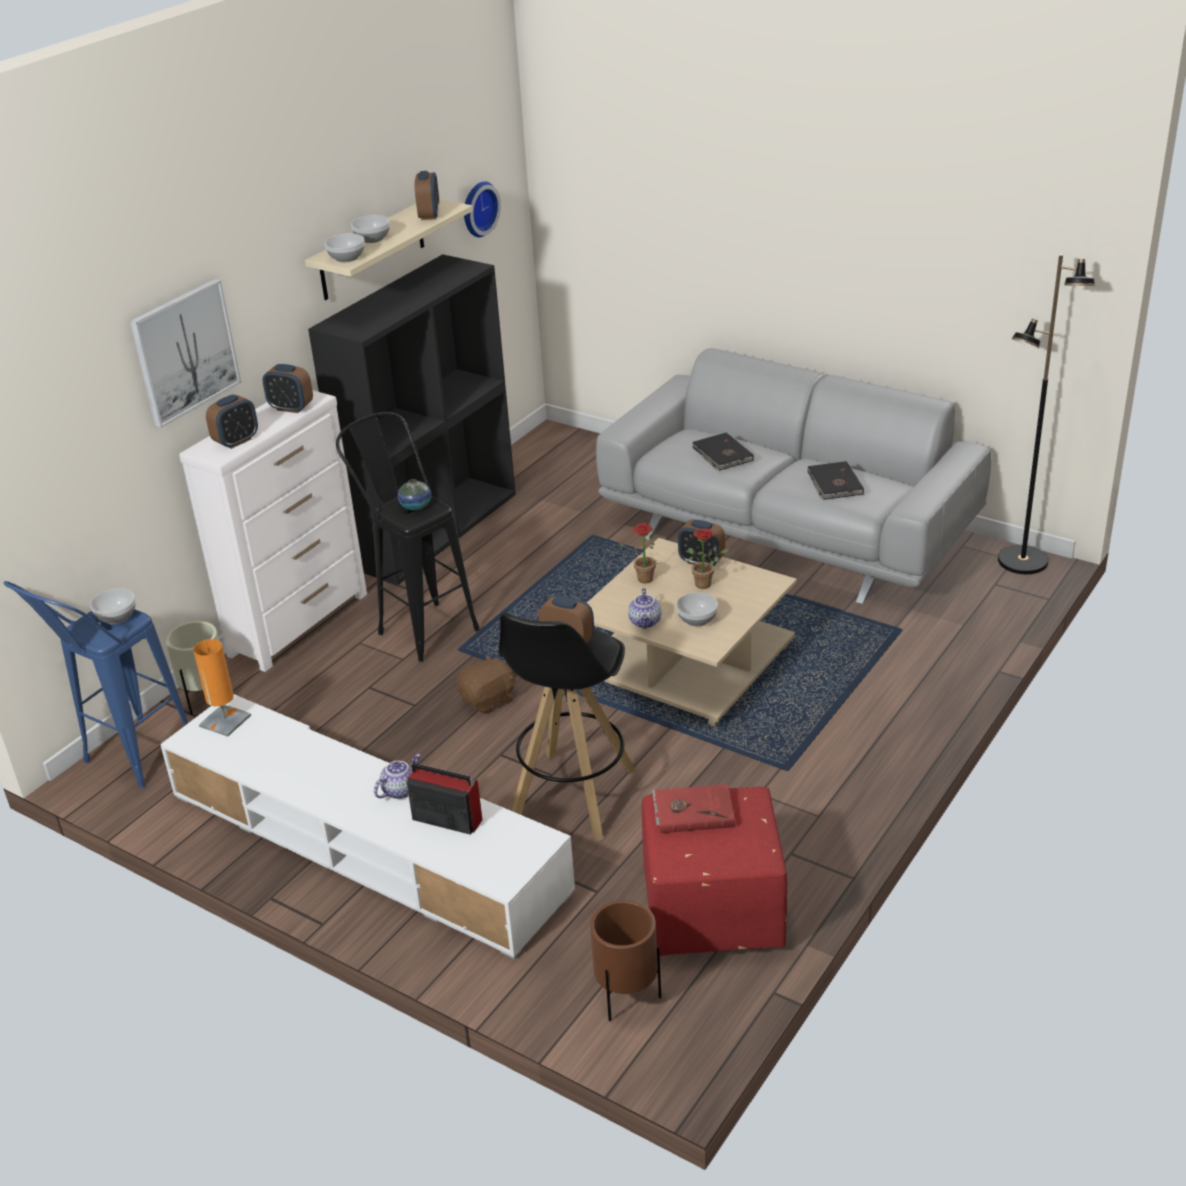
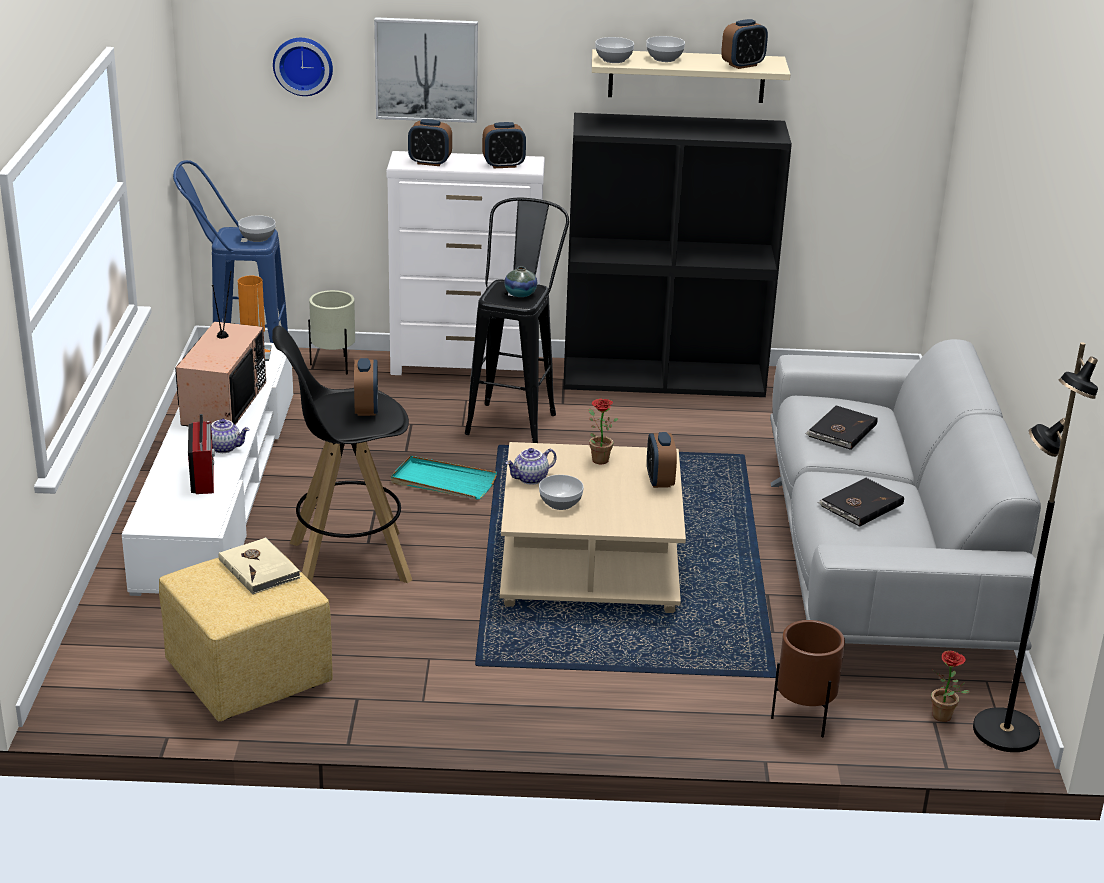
camera: 55 degrees right, 5 degrees down
(291, 408) = (503, 165): alarm clock -> alarm clock turned 90 degrees counterclockwise
(306, 768) = (222, 402): none -> television
(477, 208) = (860, 98): wall clock -> wall clock (303, 65)
(489, 700) = (443, 482): brown plush toy -> turquoise tray
(626, 997) = (117, 662): brown planter -> brown planter (802, 719)
(693, 811) = (260, 568): red book -> beige book
(706, 584) = (624, 493): potted plant -> potted plant (945, 718)
(712, 913) = (246, 677): red ottoman -> yellow ottoman

